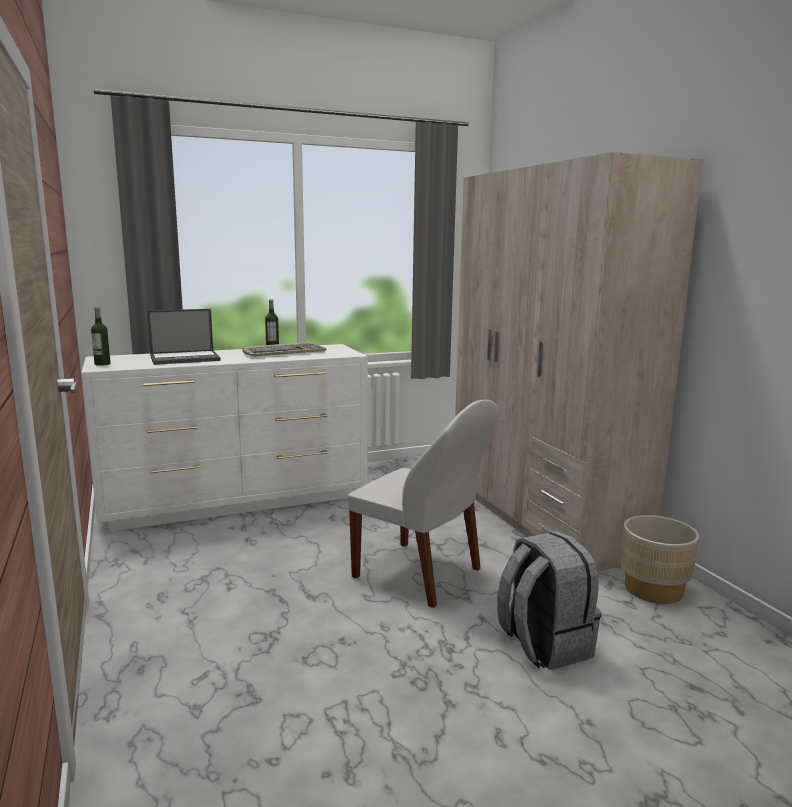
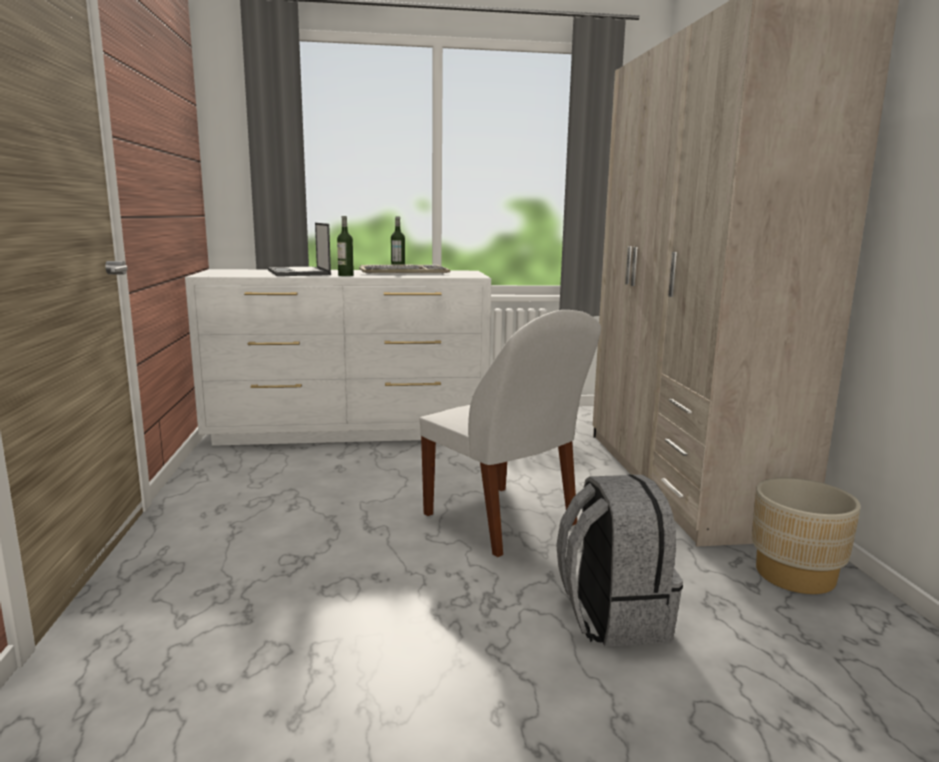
camera: 15 degrees right, 0 degrees up
(102, 364) = (213, 273): bottle -> bottle (345, 275)
(185, 358) = (299, 272): laptop -> laptop turned 75 degrees clockwise

